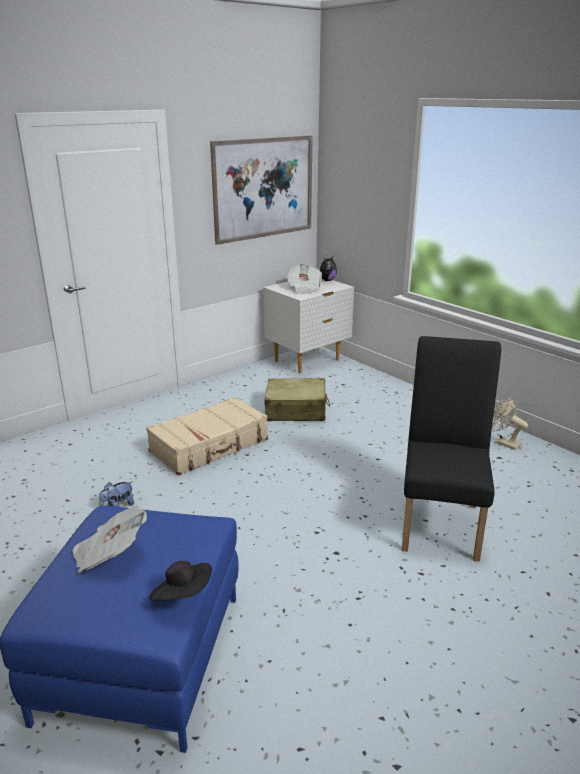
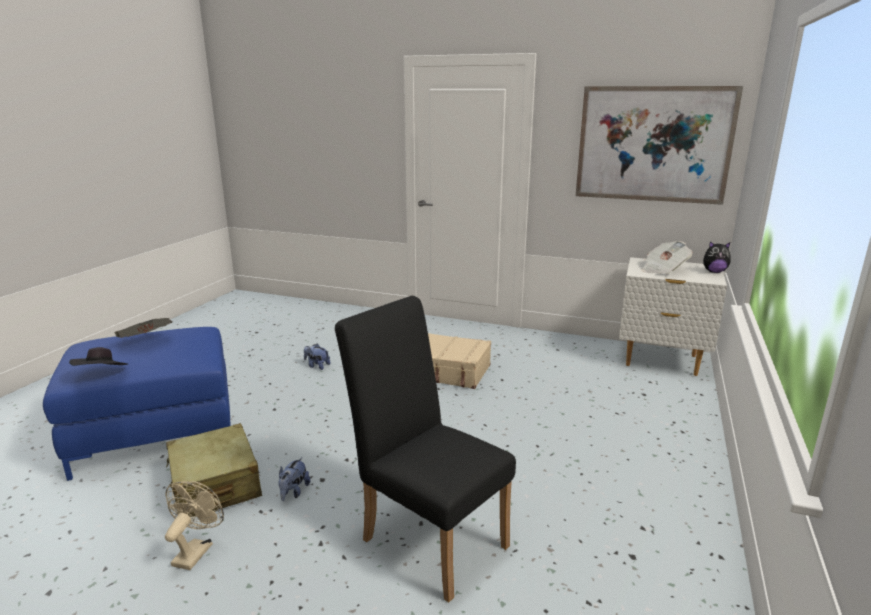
camera: 60 degrees right, 5 degrees down
(296, 410) = (547, 386): beige suitcase -> beige suitcase (215, 485)
(343, 573) = (293, 492): none -> plush toy
(441, 521) = (428, 536): black chair -> black chair turned 120 degrees counterclockwise
(503, 443) = (680, 552): beige fan -> beige fan (196, 550)

